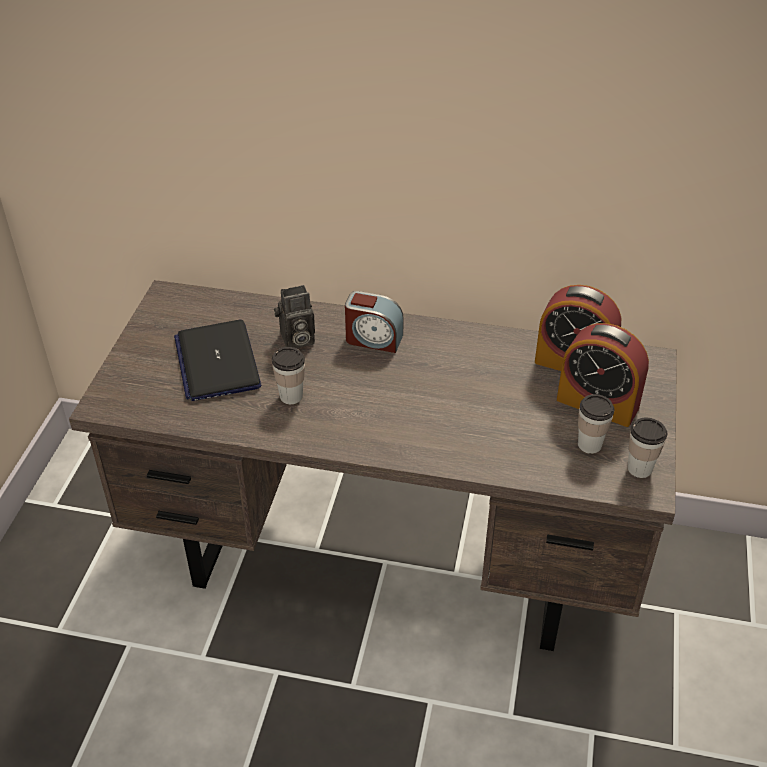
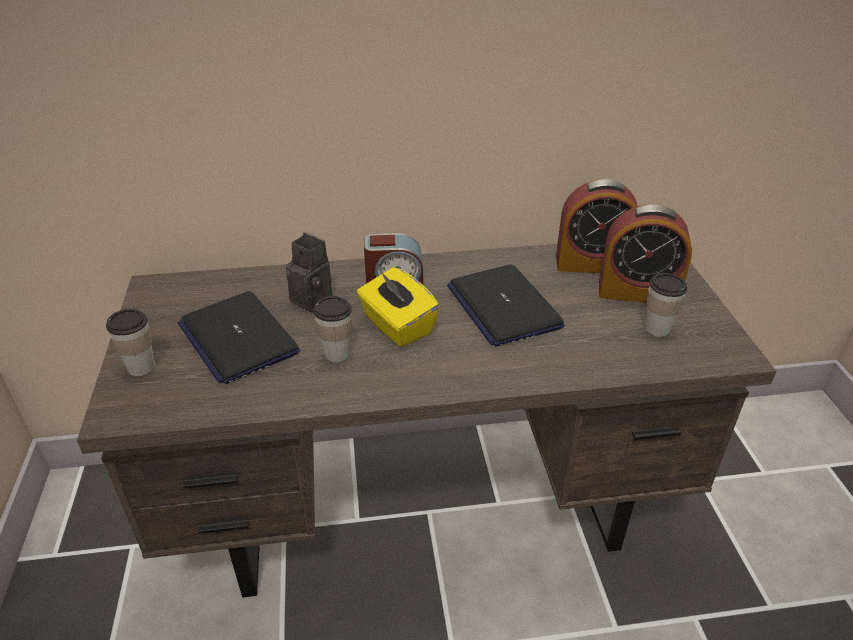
camera: 20 degrees left, 5 degrees down
(296, 340) = (315, 300): camera -> camera turned 105 degrees counterclockwise
(354, 383) = (397, 326): none -> yellow tissue box
(459, 387) = (503, 306): none -> laptop
(639, 468) = (715, 338): cup -> cup (141, 367)

